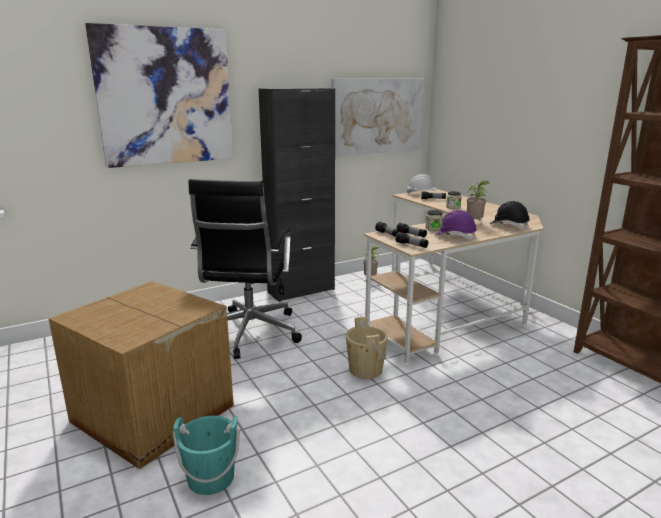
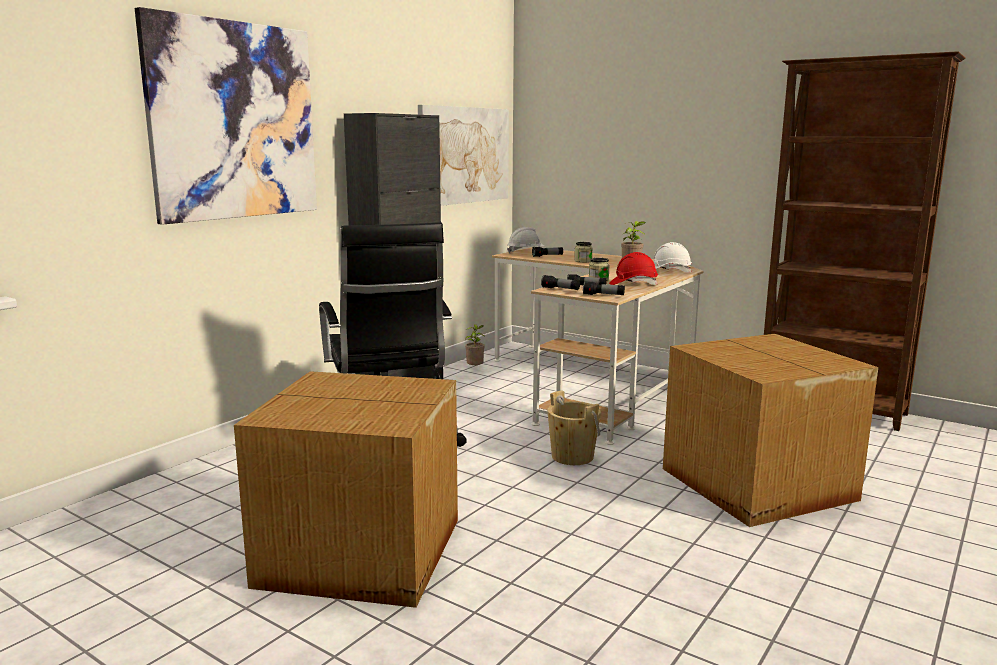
camera: 25 degrees left, 5 degrees down
(211, 478) = (516, 591): turquoise bucket -> none
(455, 236) = (633, 284): purple hard hat -> red hard hat
(491, 435) = (757, 485): none -> cardboard box
(509, 226) = (668, 271): black hard hat -> white hard hat

